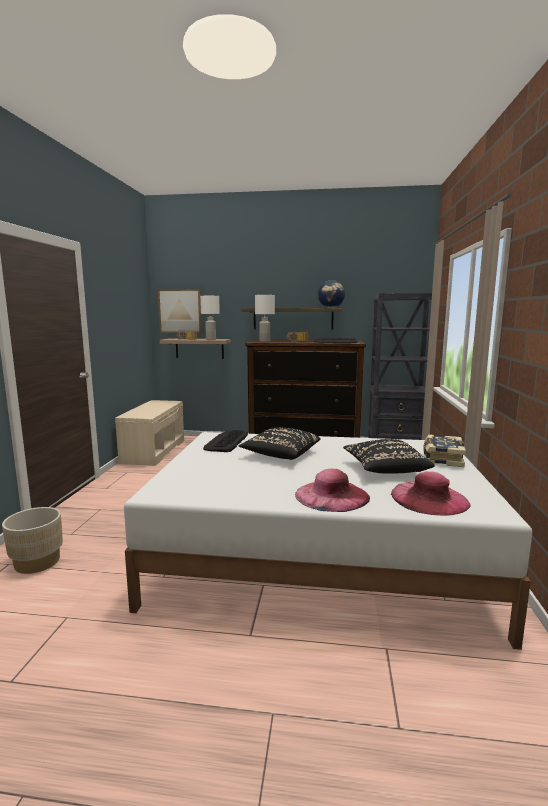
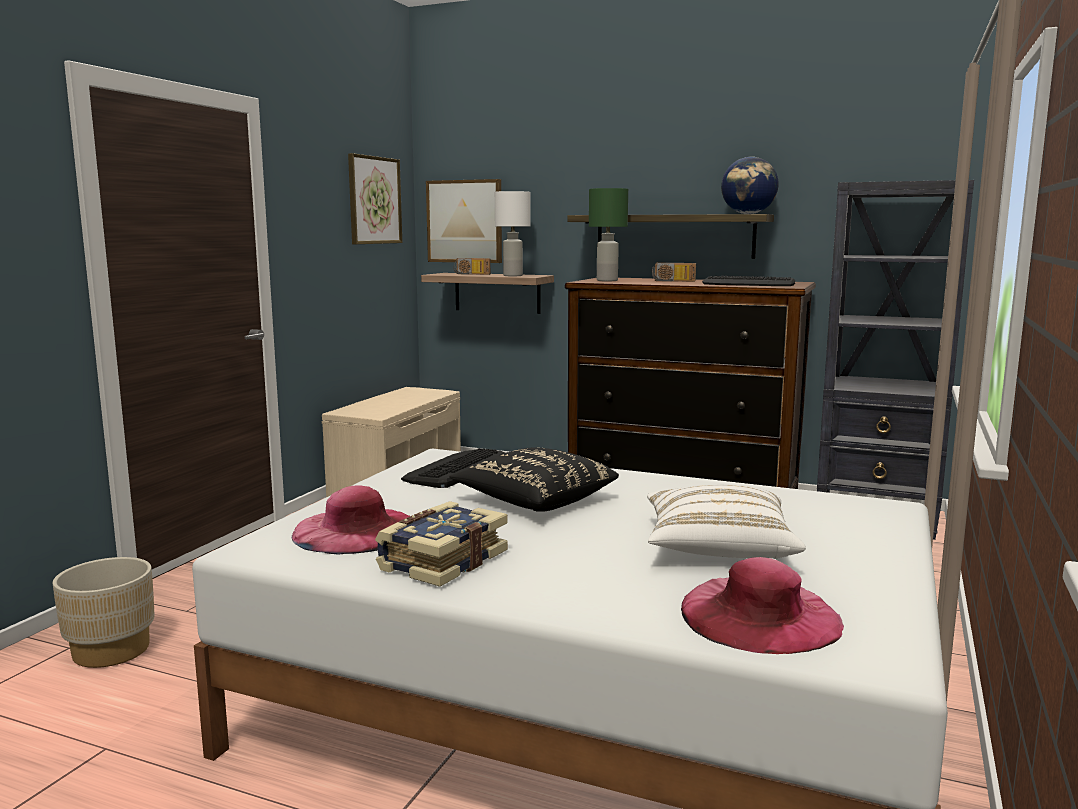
camera: 15 degrees right, 0 degrees up
(133, 299) = (374, 200): none -> picture
(264, 341) = (606, 281): white table lamp -> green table lamp
(332, 495) = (562, 587): pink hat -> pink hat (356, 531)
(385, 469) = (717, 548): black pillow -> white pillow
(442, 459) = (864, 538): book -> book (441, 561)

